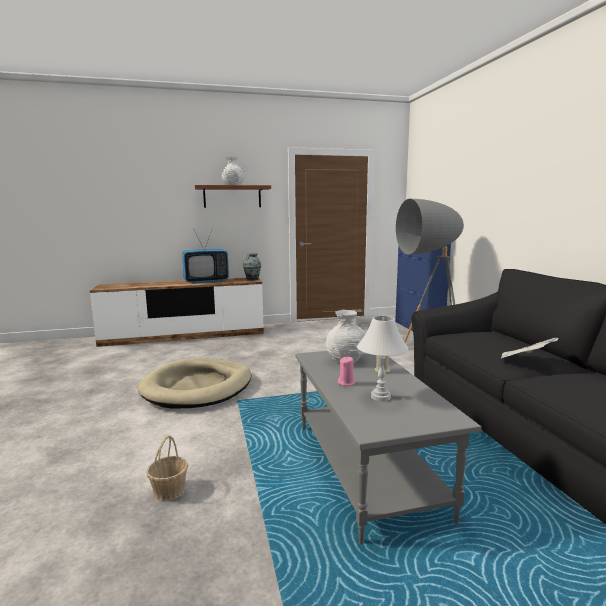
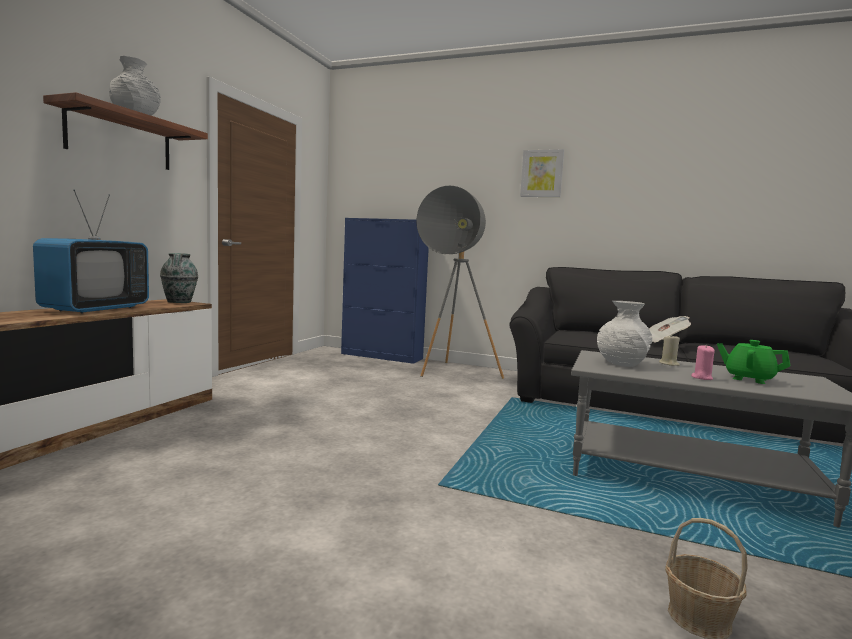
camera: 55 degrees left, 5 degrees down
(198, 387) = (335, 496): beige dog bed -> none
(380, 397) = (749, 379): white table lamp -> green teapot
(526, 171) = (542, 173): none -> picture

